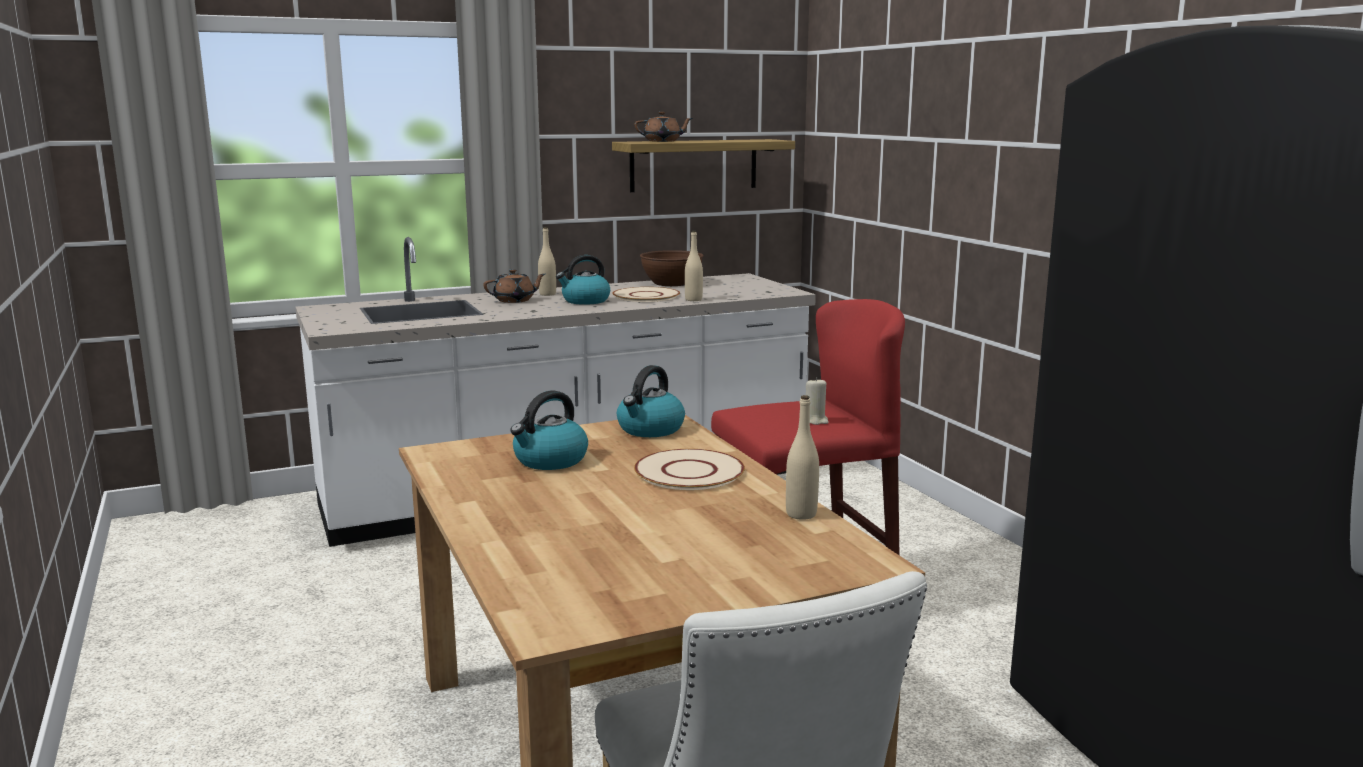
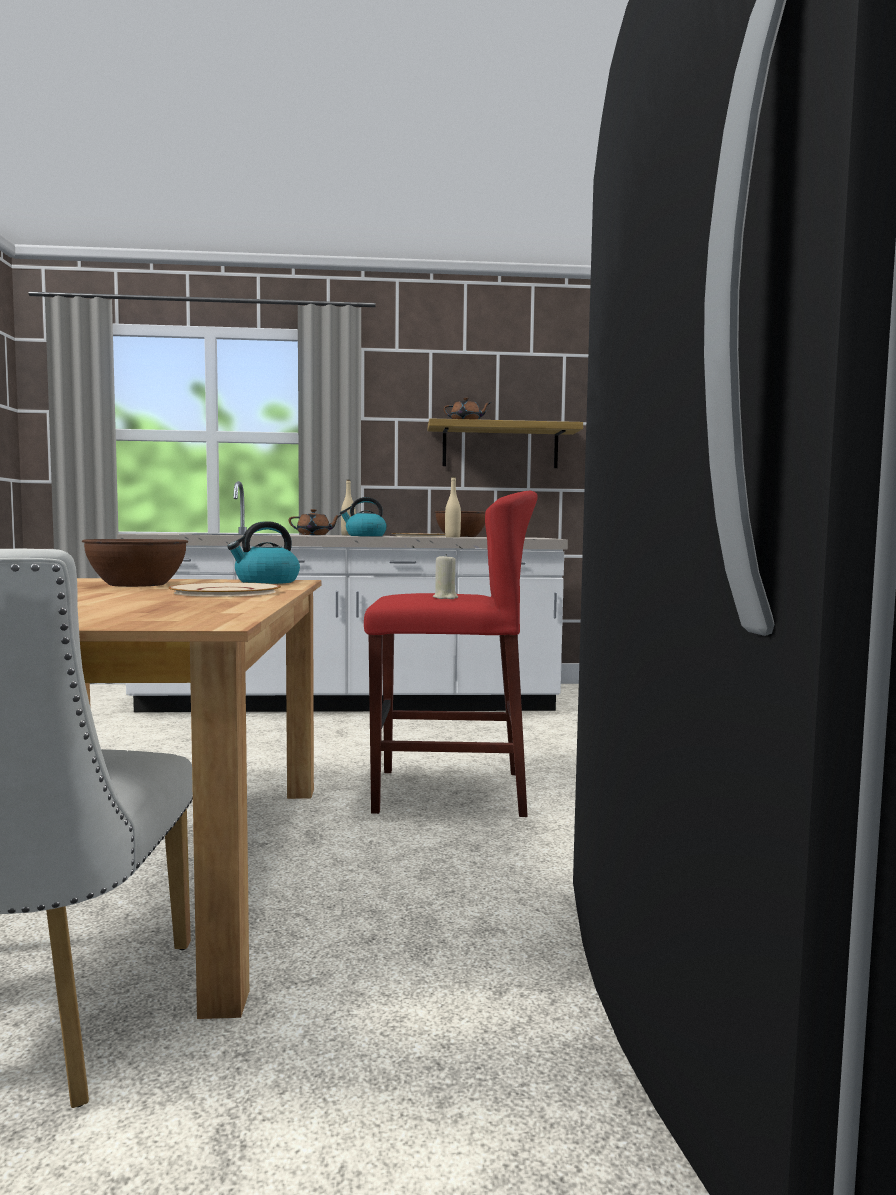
camera: 20 degrees right, 10 degrees down
(550, 460) = (137, 584): kettle -> brown bowl
(801, 514) = (244, 606): beige bottle -> none

